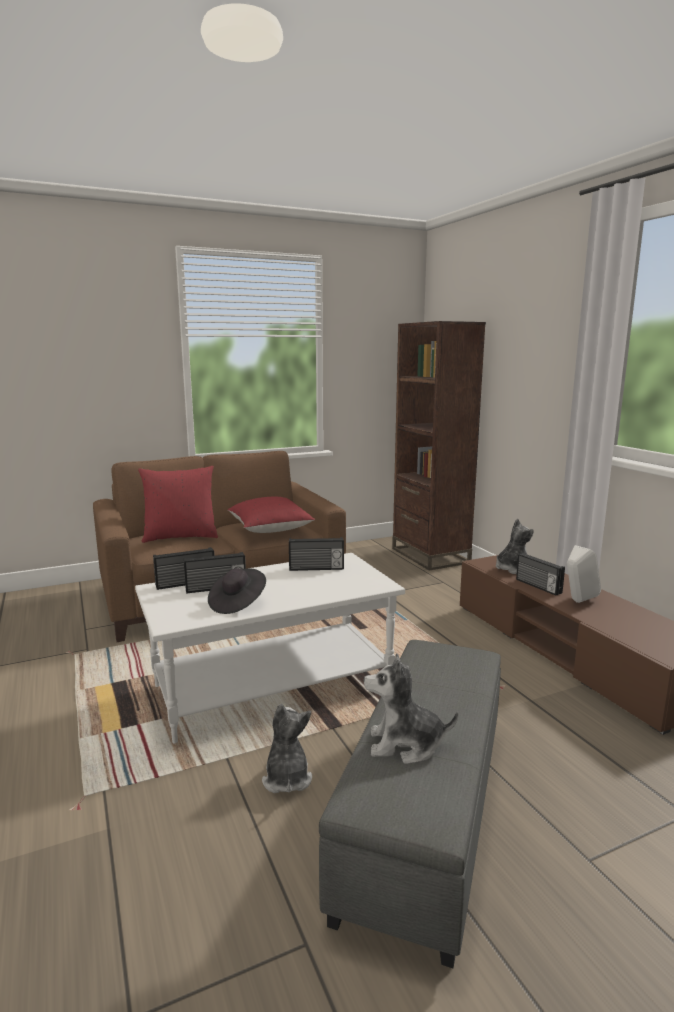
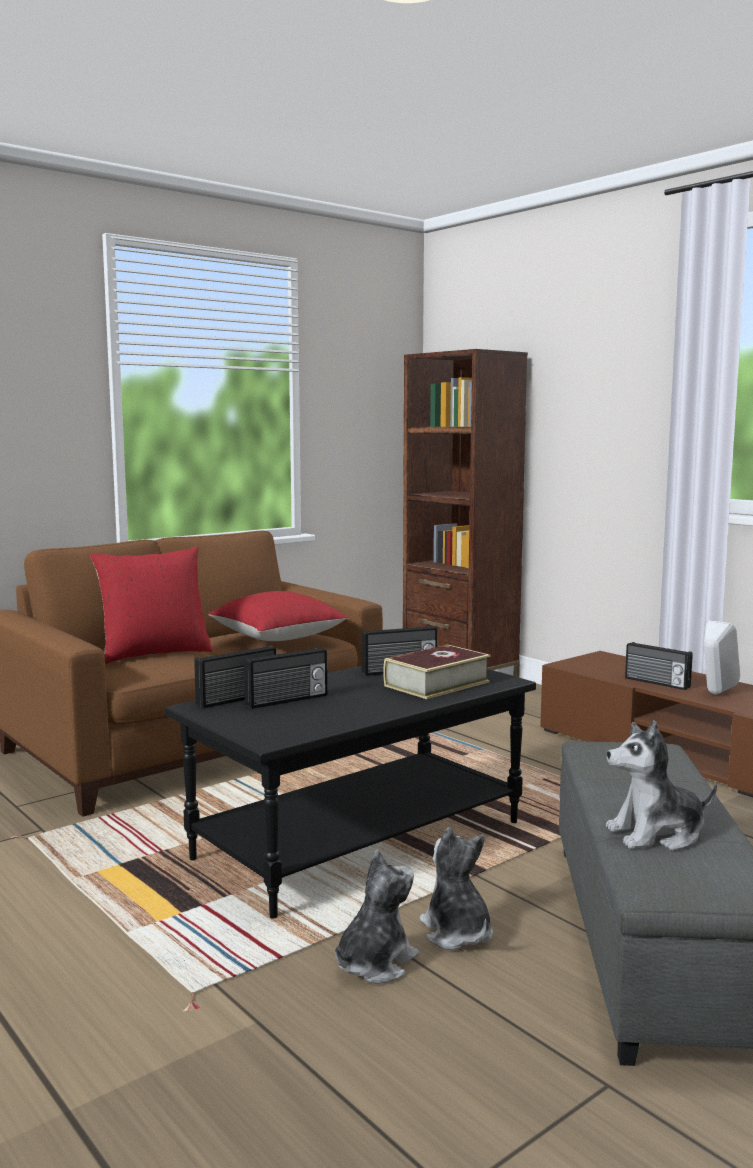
camera: 15 degrees left, 5 degrees down
(237, 603) = (337, 712): black hat -> none
(273, 685) = (359, 840): white coffee table -> black coffee table
(331, 583) = (437, 684): none -> book
(512, 569) = (611, 668): plush toy -> plush toy (374, 963)

